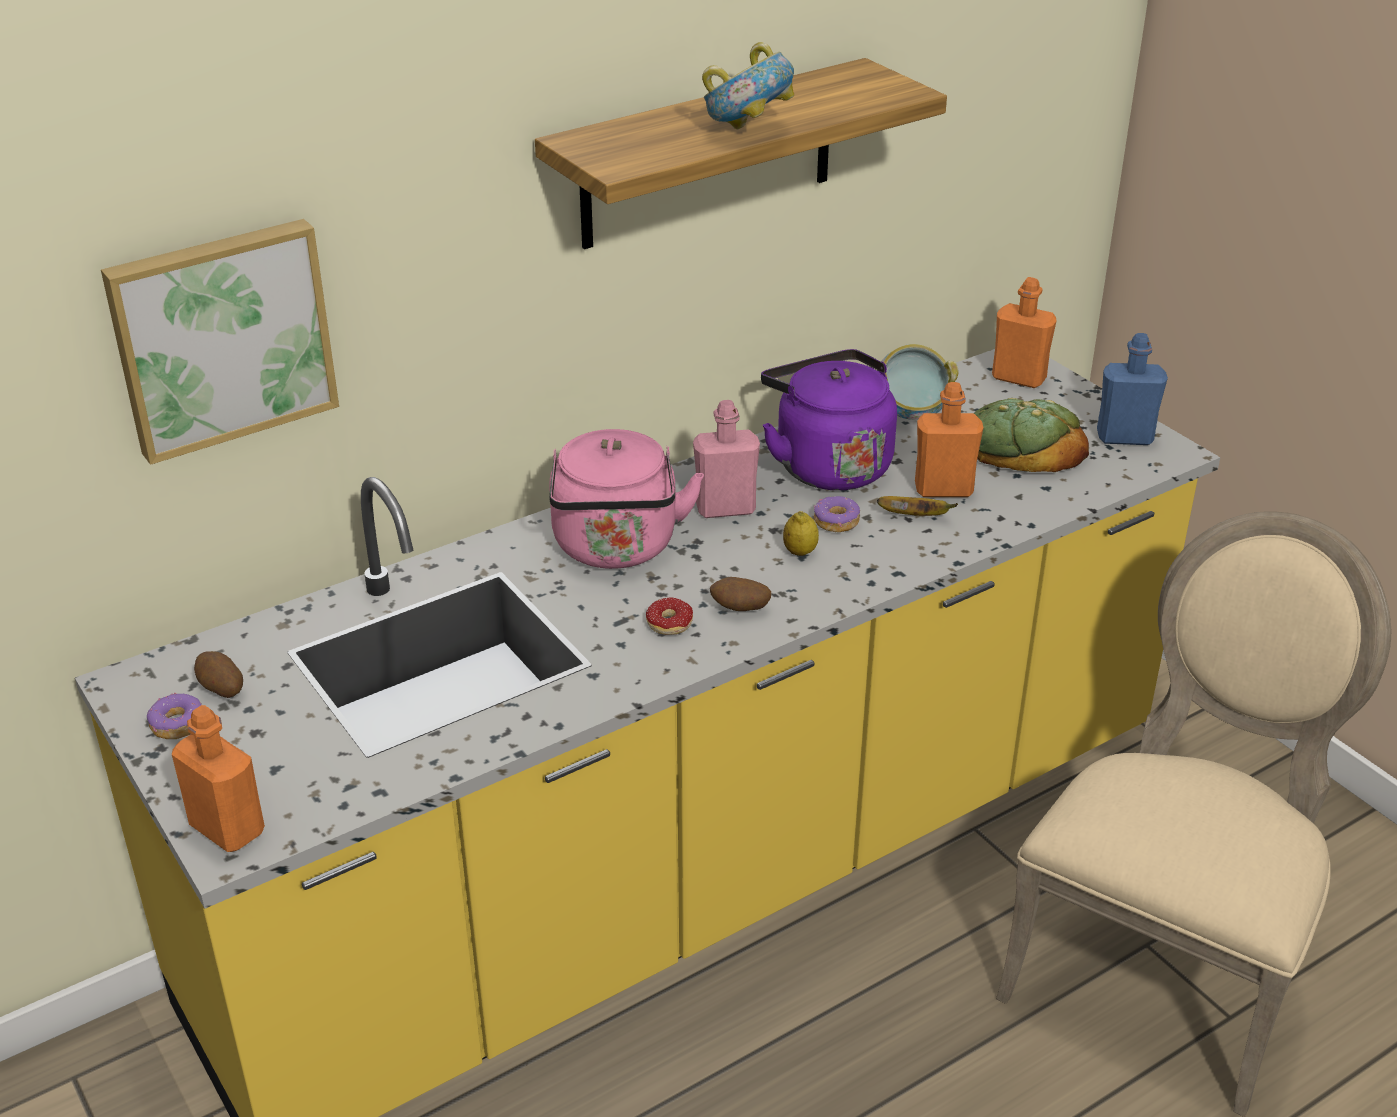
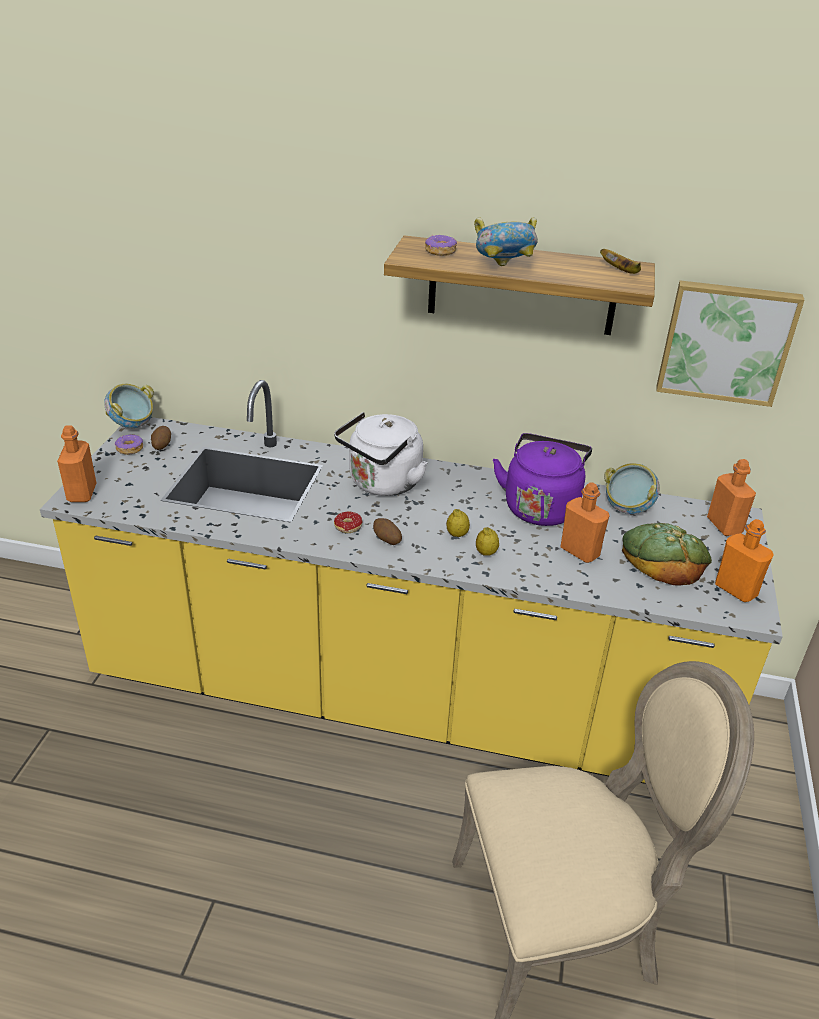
camera: 45 degrees right, 0 degrees up
(113, 692) = (132, 425): none -> bowl
(222, 337) = (218, 279): picture -> picture (726, 342)
(616, 548) = (382, 484): pink kettle -> white kettle
(725, 508) = (457, 496): pink bottle -> none
(836, 522) = (498, 533): donut -> donut (440, 251)
(862, 551) = (486, 553): none -> lemon
(915, 516) = (542, 554): banana -> banana (621, 271)
(1124, 437) = (735, 590): blue bottle -> orange bottle

